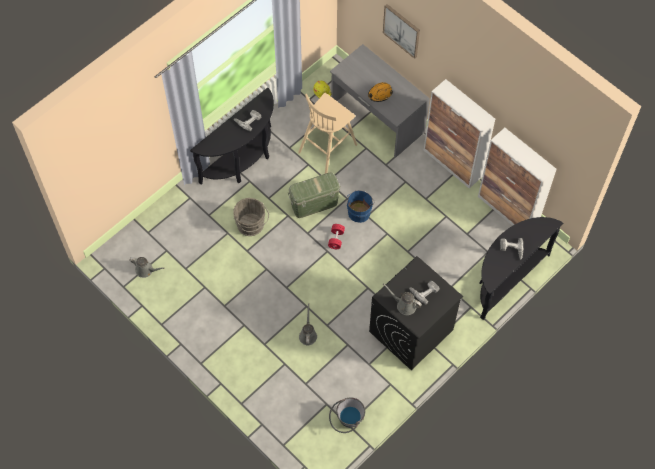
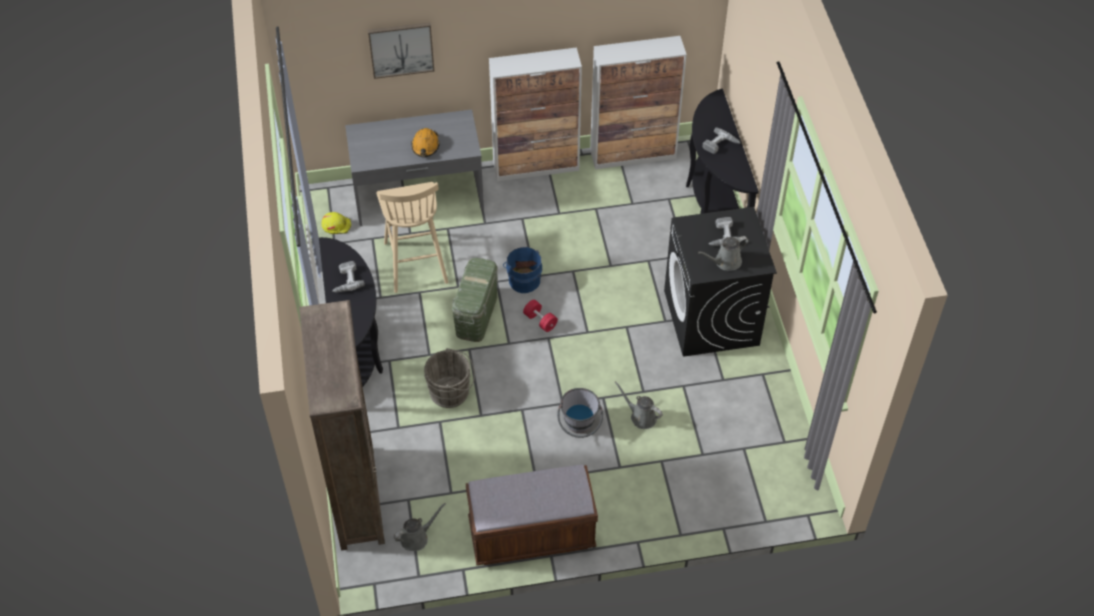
camera: 55 degrees left, 10 degrees down
(150, 225) = (357, 497): none -> brown bookcase
(187, 326) = (531, 535): none -> brown bench
(346, 421) = (779, 441): grey bucket -> grey bucket (579, 427)

